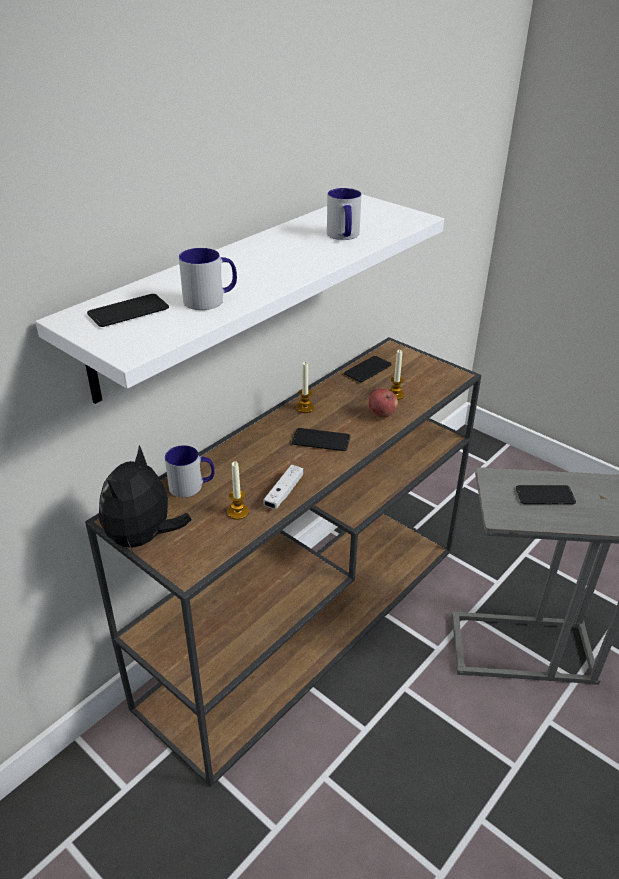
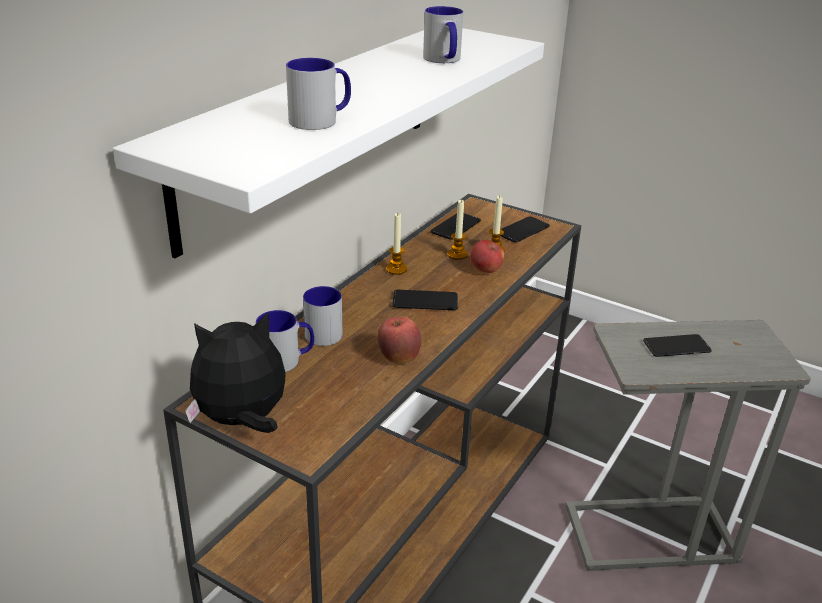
camera: 10 degrees left, 5 degrees down
(128, 311) = (227, 134): phone -> phone (522, 230)
(143, 538) = (242, 421): plush toy -> plush toy turned 60 degrees clockwise
(231, 462) = (326, 331): none -> mug
(238, 512) = (350, 383): candle -> candle (457, 254)
(284, 493) = (398, 358): white game controller -> apple

